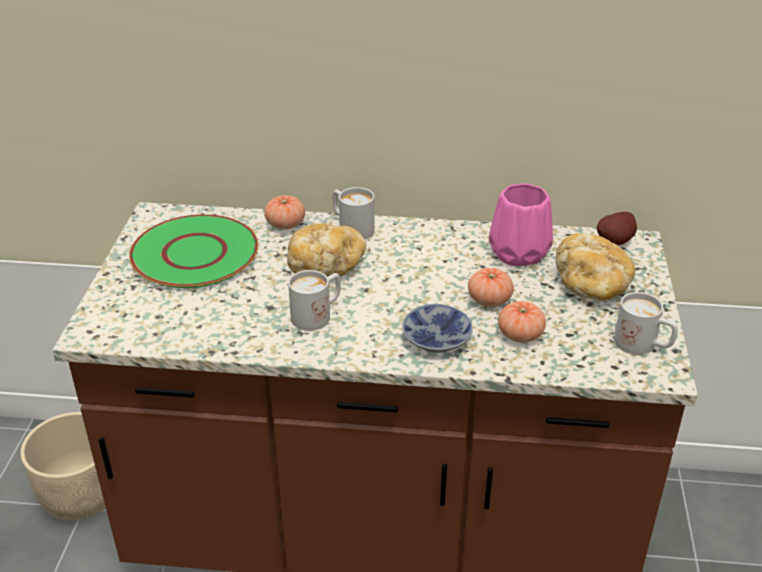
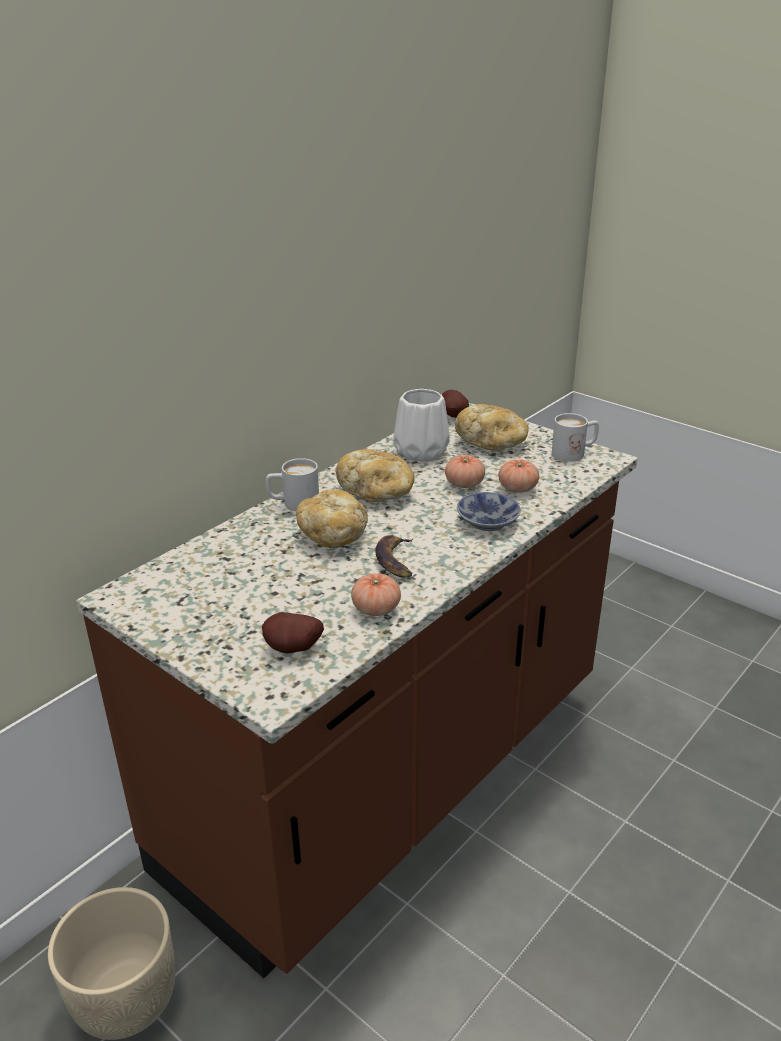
camera: 55 degrees left, 5 degrees down
(151, 317) = (293, 650): none -> potato
(196, 253) = (221, 593): green plate -> none
(285, 224) = (243, 531): tomato -> tomato (376, 608)
(318, 315) = (396, 560): white mug -> banana
(416, 259) = (376, 492): none -> bread
(519, 253) = (423, 452): pink vase -> white vase

